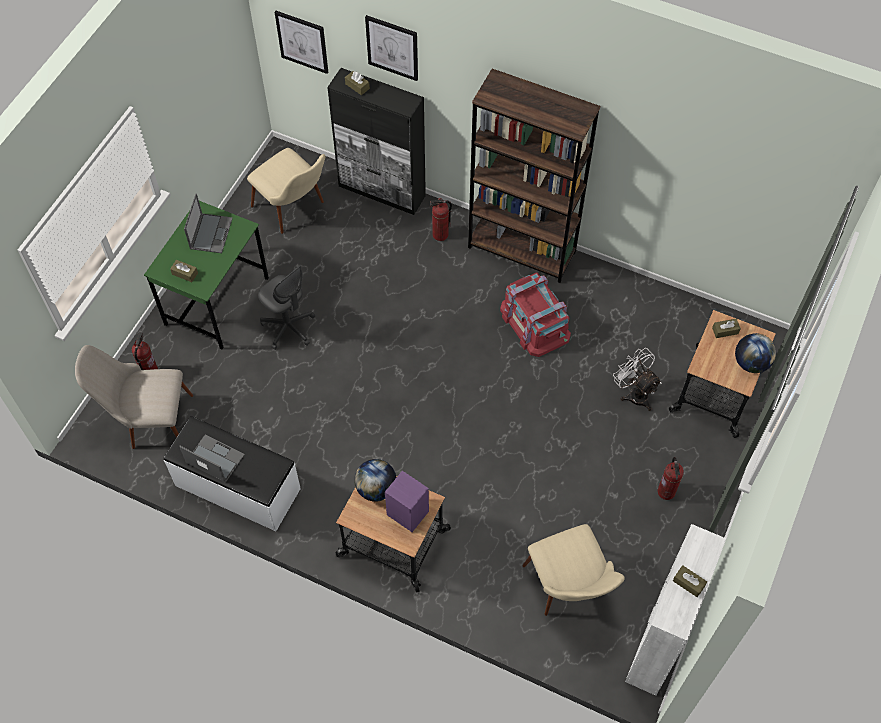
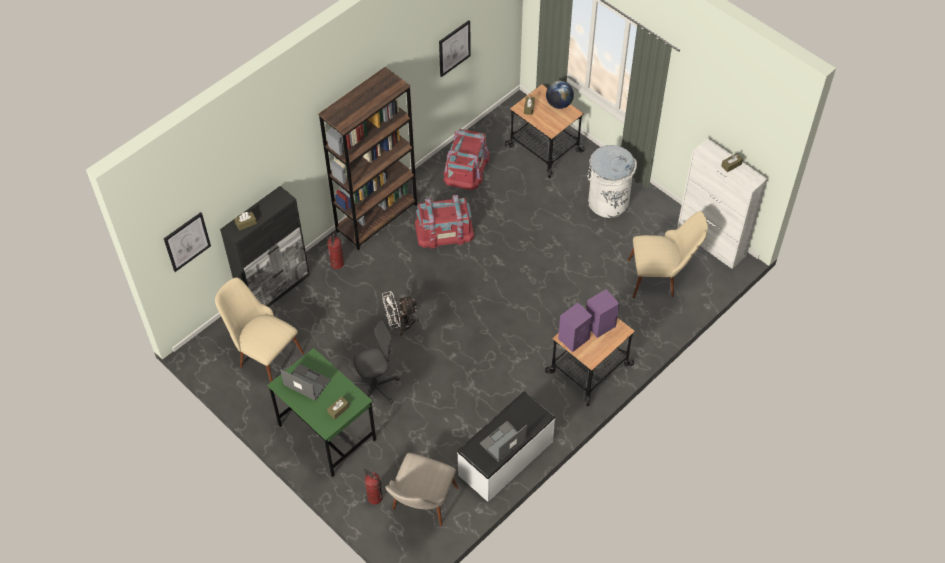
camera: 70 degrees left, 5 degrees down
(295, 211) = (263, 354): beige chair -> beige chair turned 120 degrees counterclockwise
(376, 489) = (574, 338): globe -> purple speaker
(392, 47) = (251, 173): picture -> picture (454, 48)
(634, 393) = (527, 193): white fan -> white fan (400, 325)
(642, 315) = (466, 167): none -> red storage box
(666, 492) = (608, 201): fire extinguisher -> white trash can

